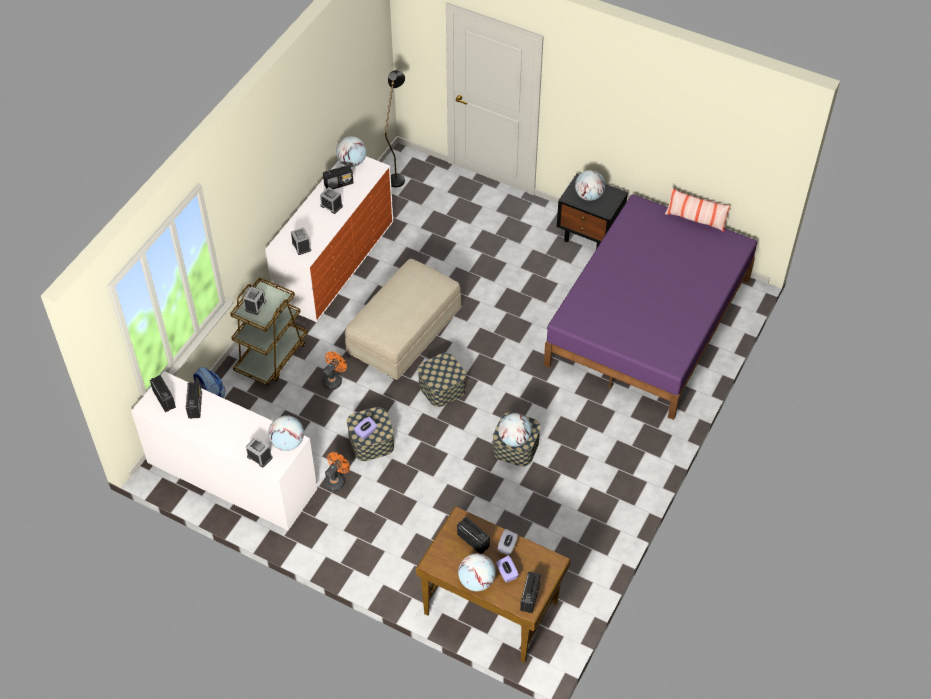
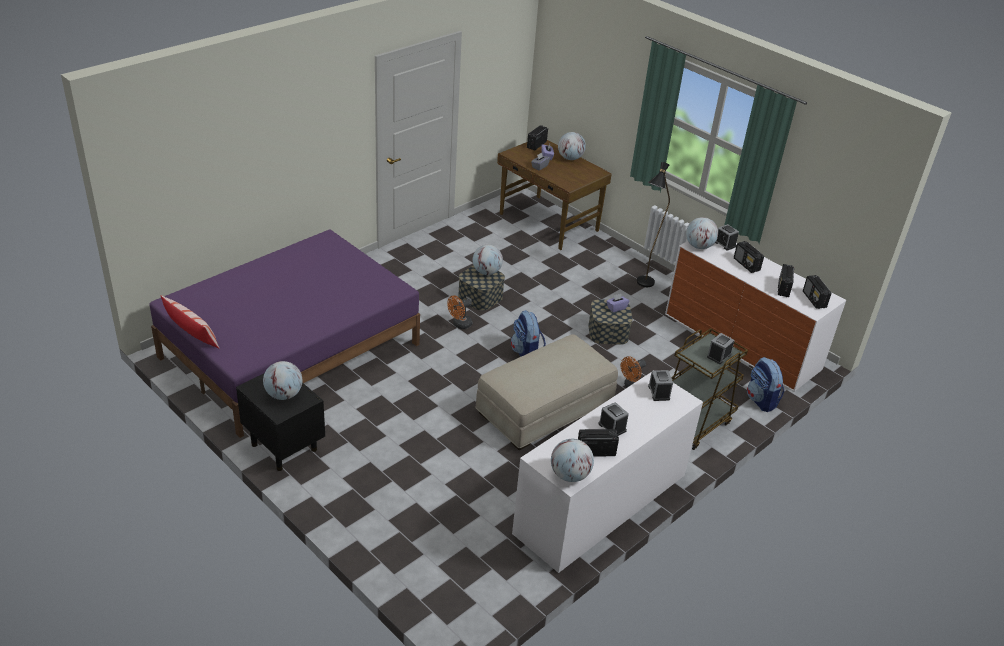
camera: 165 degrees left, 15 degrees down
(336, 480) = (646, 315): orange fan -> orange fan (459, 325)
(397, 176) = (481, 599): black floor lamp -> black floor lamp (643, 285)
(442, 387) = (526, 353): storage box -> backpack
(473, 540) = (563, 174): radio -> radio (746, 265)

